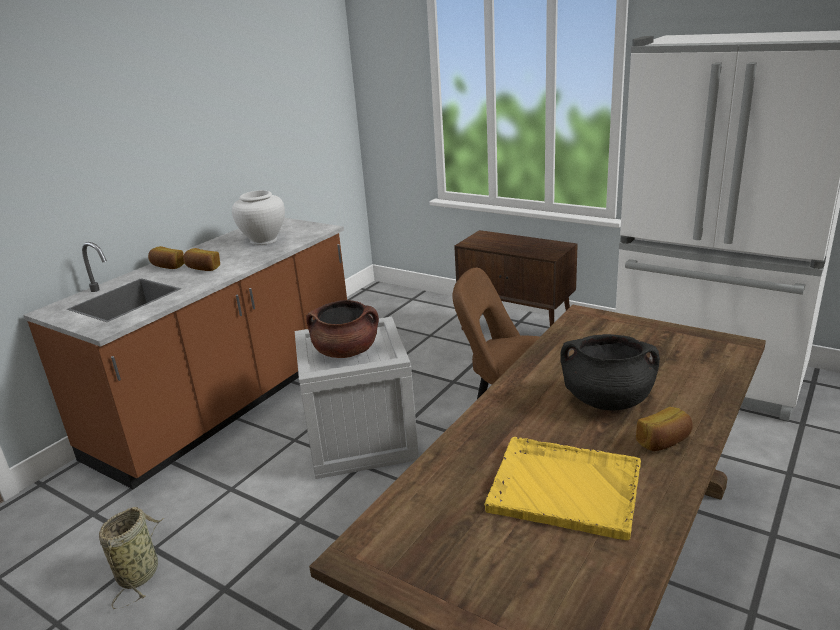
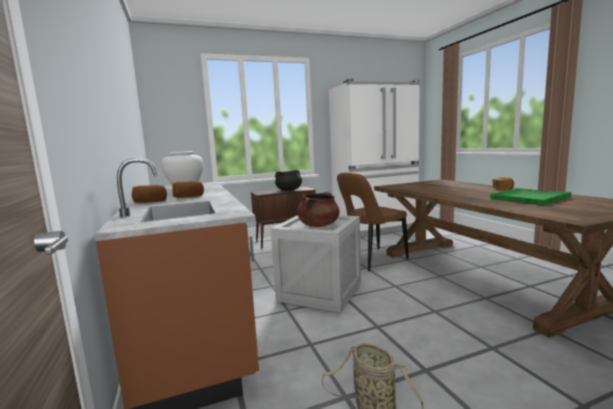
camera: 55 degrees left, 15 degrees down
(563, 487) = (529, 198): yellow tray -> green tray
(607, 400) = (464, 190): black cooking pot -> black cooking pot (289, 190)

